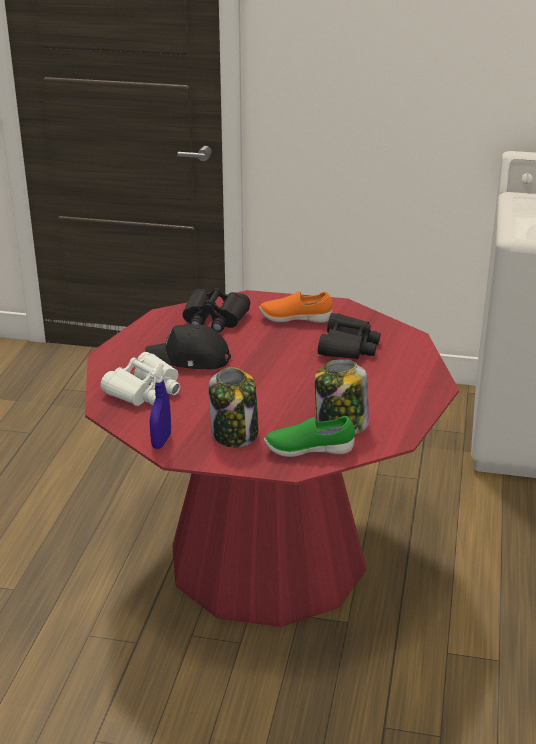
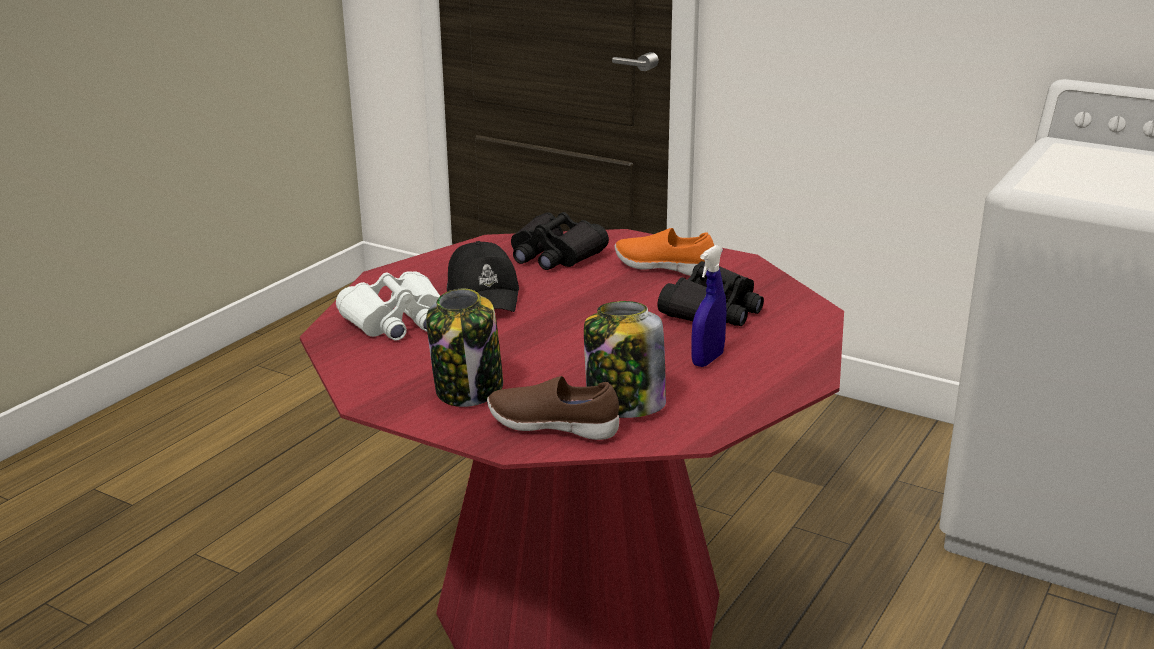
camera: 20 degrees right, 5 degrees down
(161, 441) = (365, 383): blue spray bottle -> blue spray bottle (707, 360)
(189, 359) = (484, 295): black cap -> black cap turned 135 degrees counterclockwise
(308, 450) = (553, 427): green shoe -> brown shoe

